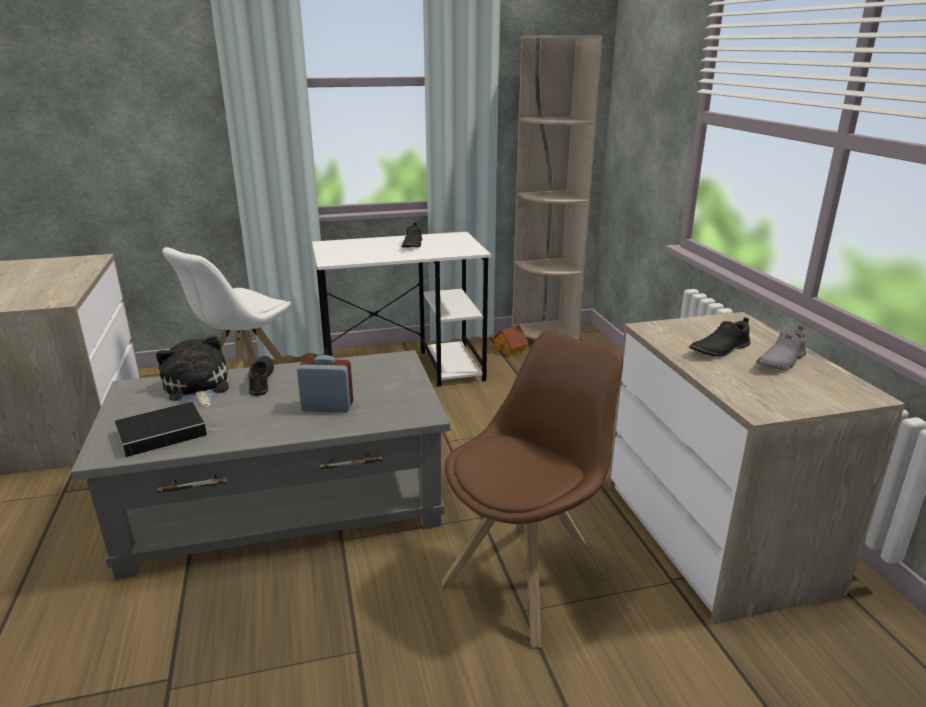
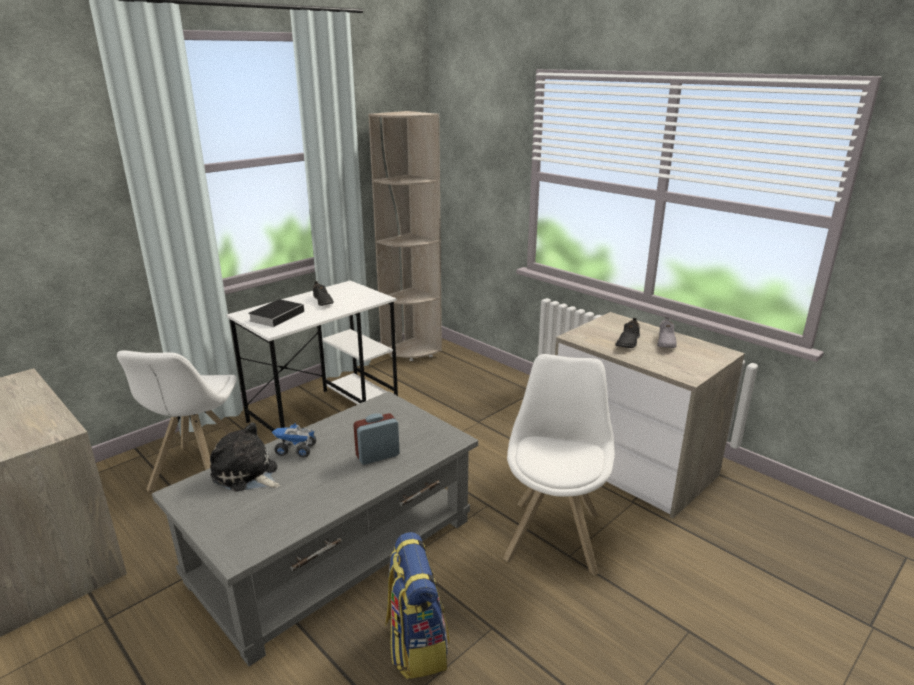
camera: 30 degrees left, 0 degrees up
(164, 433) = (269, 519): book -> book (277, 315)
(262, 380) = (295, 450): black shoe -> toy truck
(267, 629) = (416, 644): none -> backpack
(510, 349) = (392, 370): toy house -> none
(526, 580) = (554, 536): brown chair -> white chair

